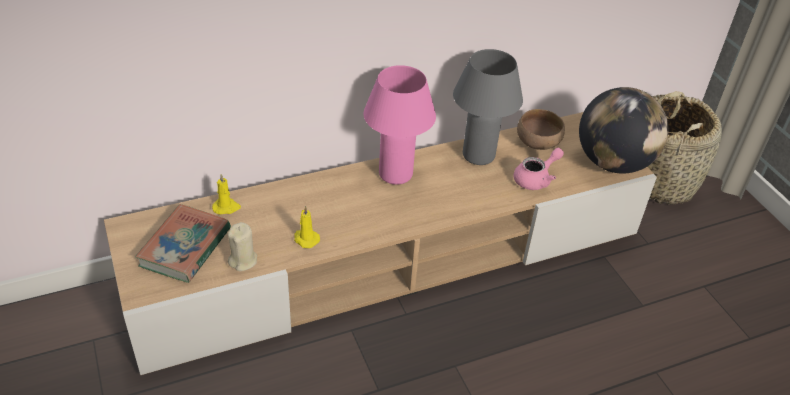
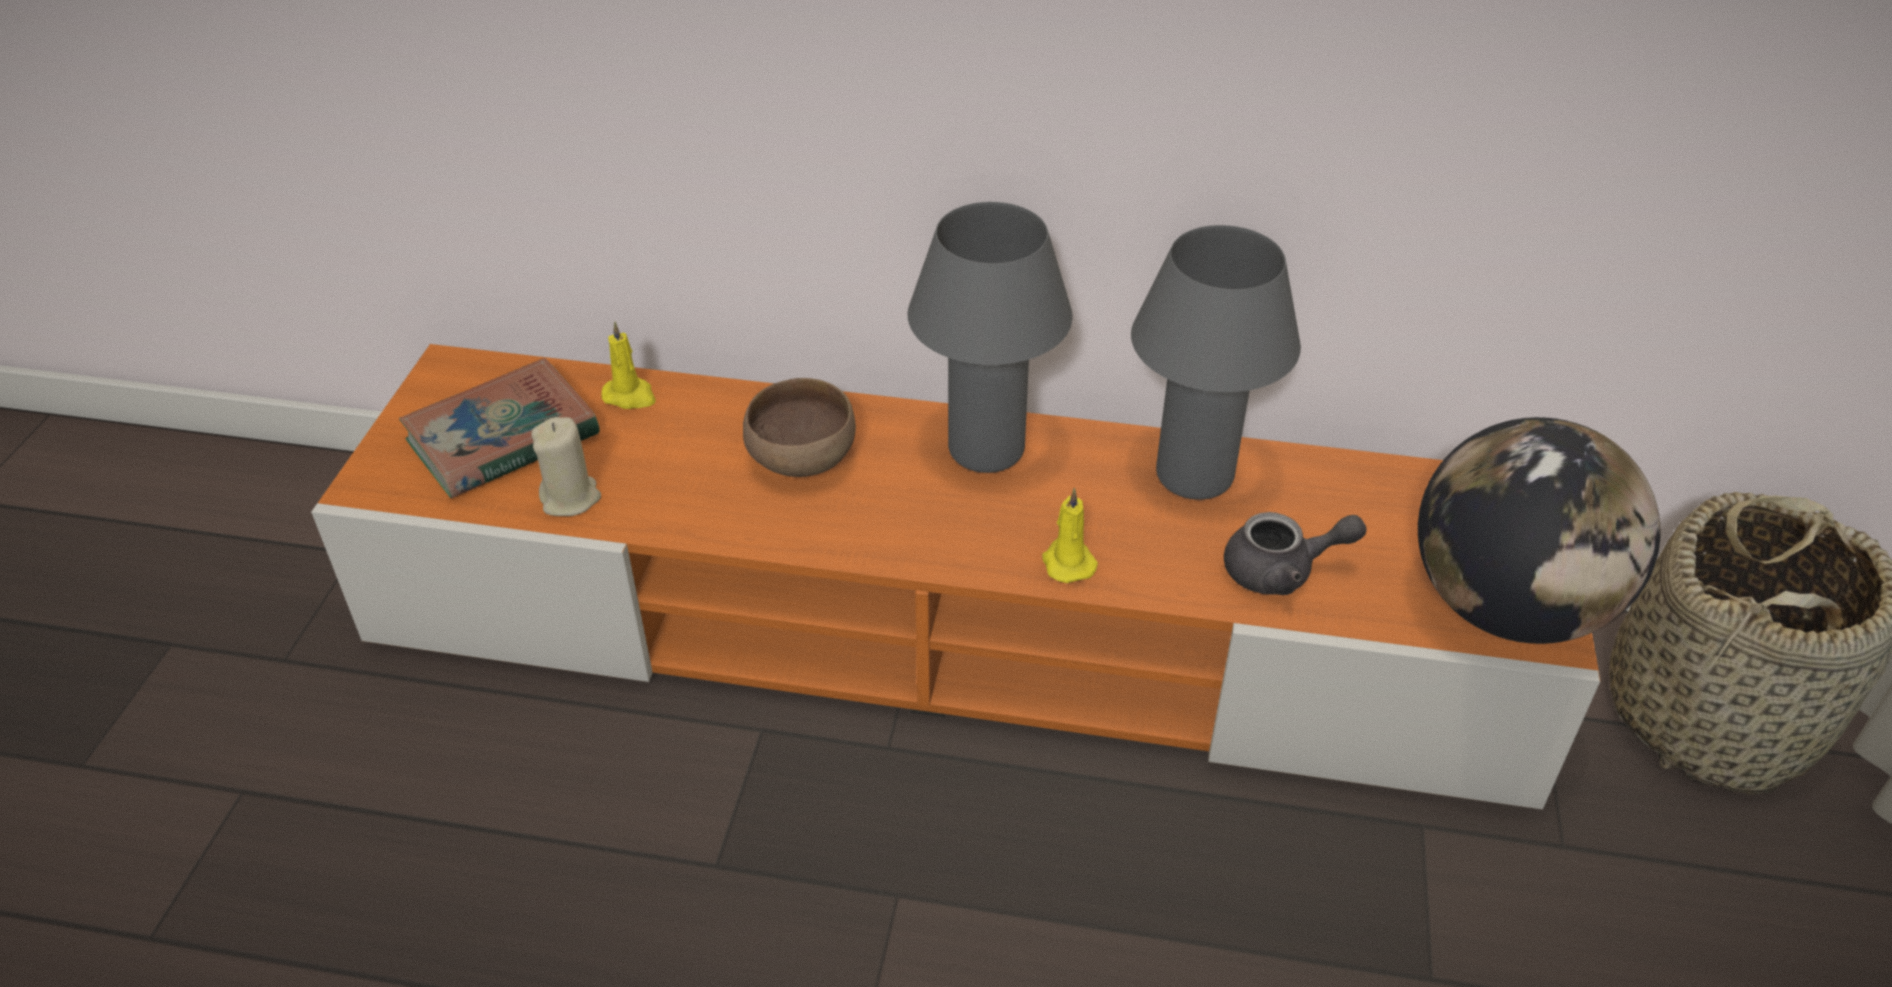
camera: 35 degrees right, 0 degrees up
(305, 239) = (709, 504): yellow candle -> yellow candle (1067, 562)
(392, 258) = (949, 630): beige tv stand -> orange tv stand
(395, 174) = (986, 450): pink table lamp -> grey table lamp
(536, 179) = (1281, 571): pink teapot -> grey teapot
(538, 143) = (1357, 499): brown bowl -> brown bowl (802, 461)

